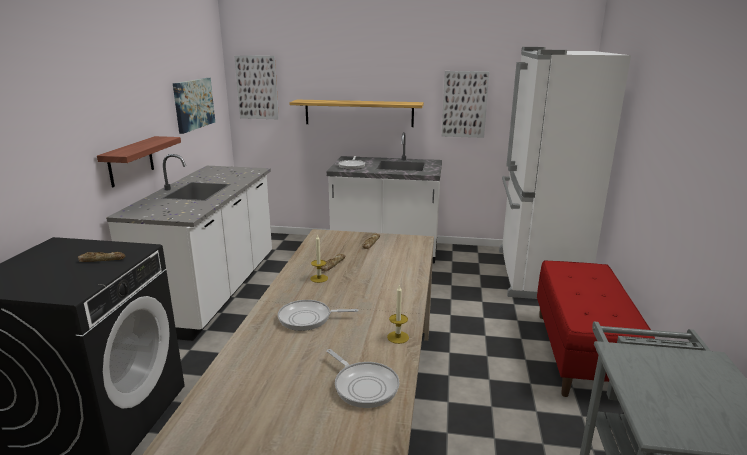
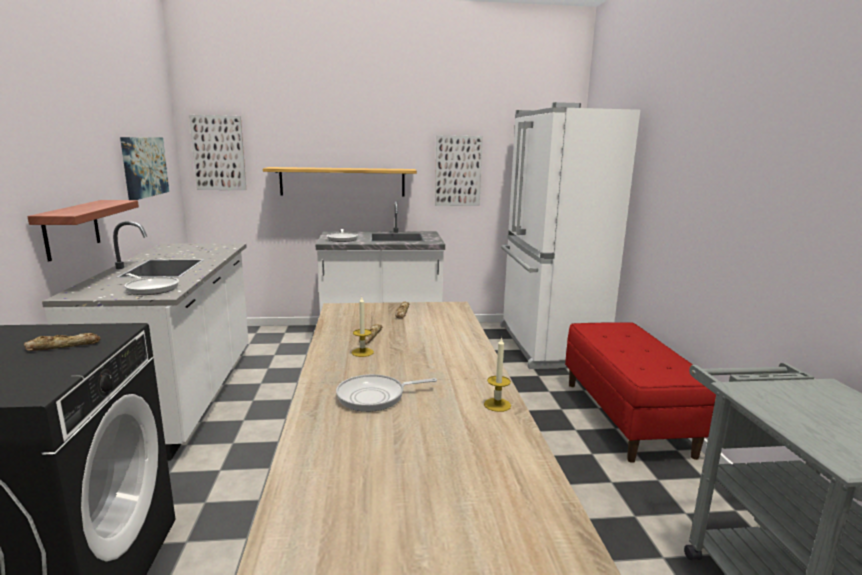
camera: 15 degrees left, 5 degrees down
(364, 386) = (493, 464): frying pan -> frying pan (151, 288)

